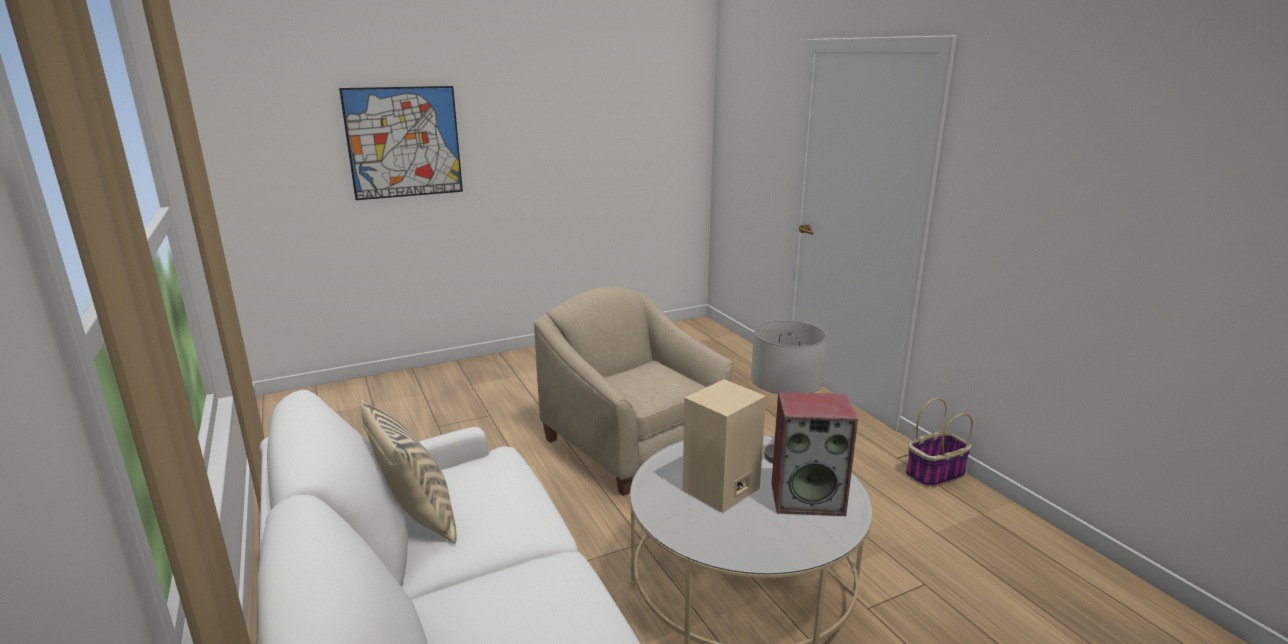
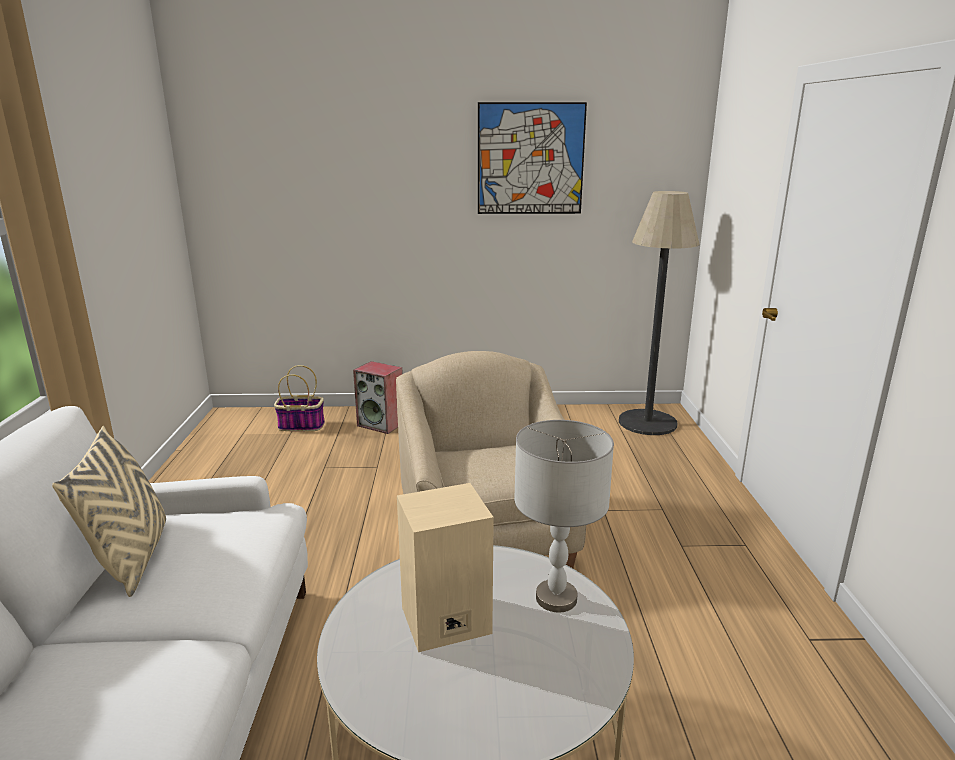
camera: 25 degrees right, 0 degrees up
(404, 142) = (352, 184): picture -> picture (530, 159)
(692, 335) = (647, 422): none -> floor lamp
(808, 498) = (540, 668): speaker -> speaker (381, 424)
(934, 475) = (852, 681): basket -> basket (300, 426)

